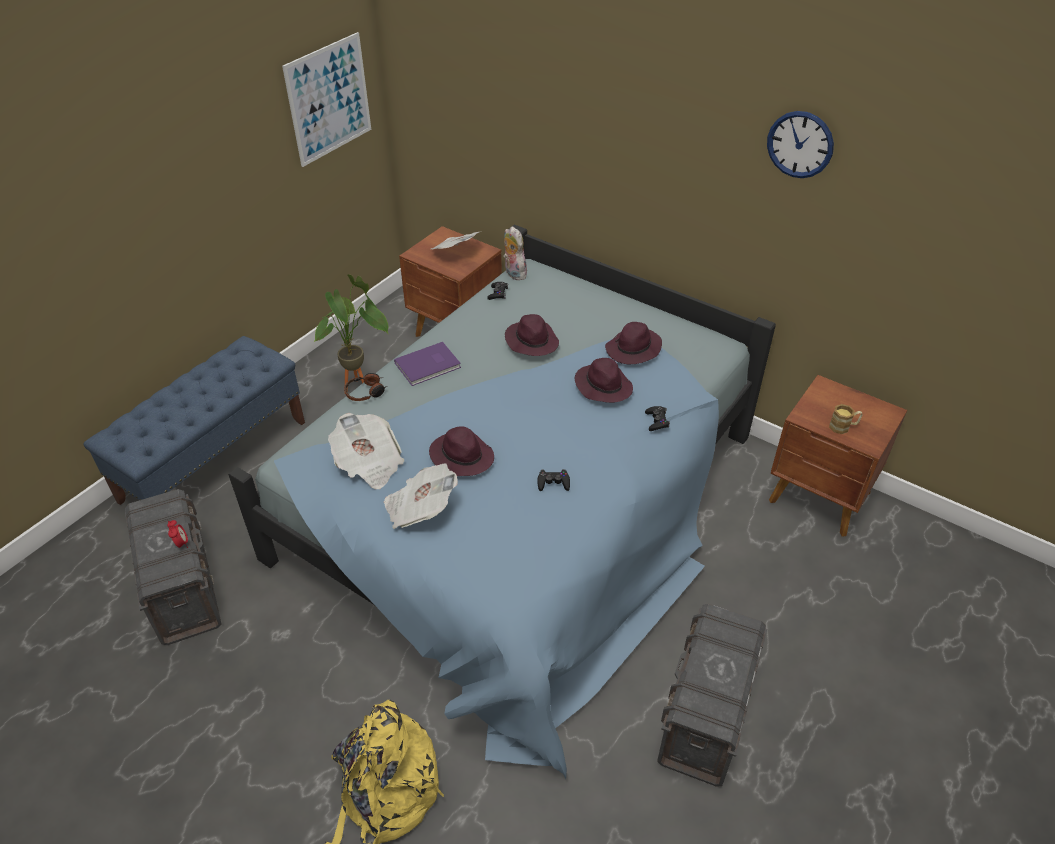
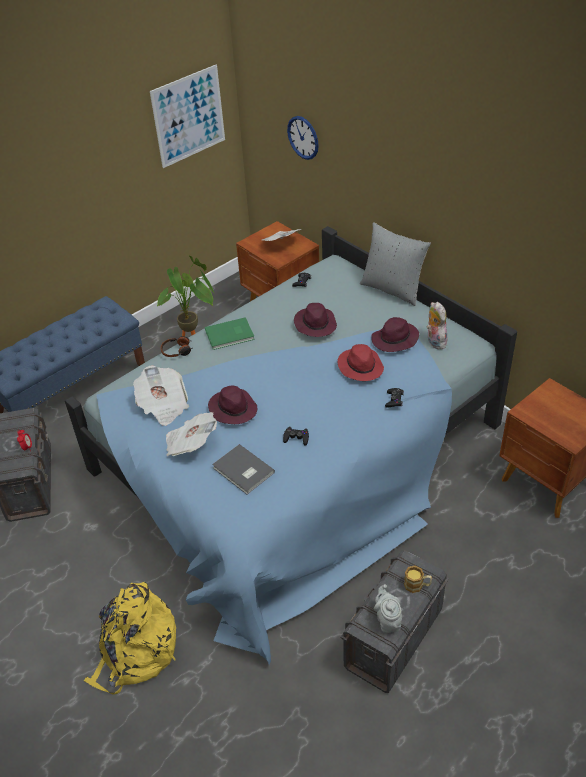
camera: 15 degrees right, 0 degrees up
(429, 366) = (230, 335): purple book -> green book
(498, 535) = (243, 471): none -> grey book
(513, 273) = (320, 266): plush toy -> plush toy (434, 341)
(602, 386) = (360, 367): purple hat -> red hat
(609, 291) = (392, 289): none -> grey pillow
(717, 696) = (387, 620): none -> grey teapot
(800, 144) = (530, 186): wall clock -> wall clock (303, 137)
(843, 427) = (555, 424): mug -> mug (417, 585)

